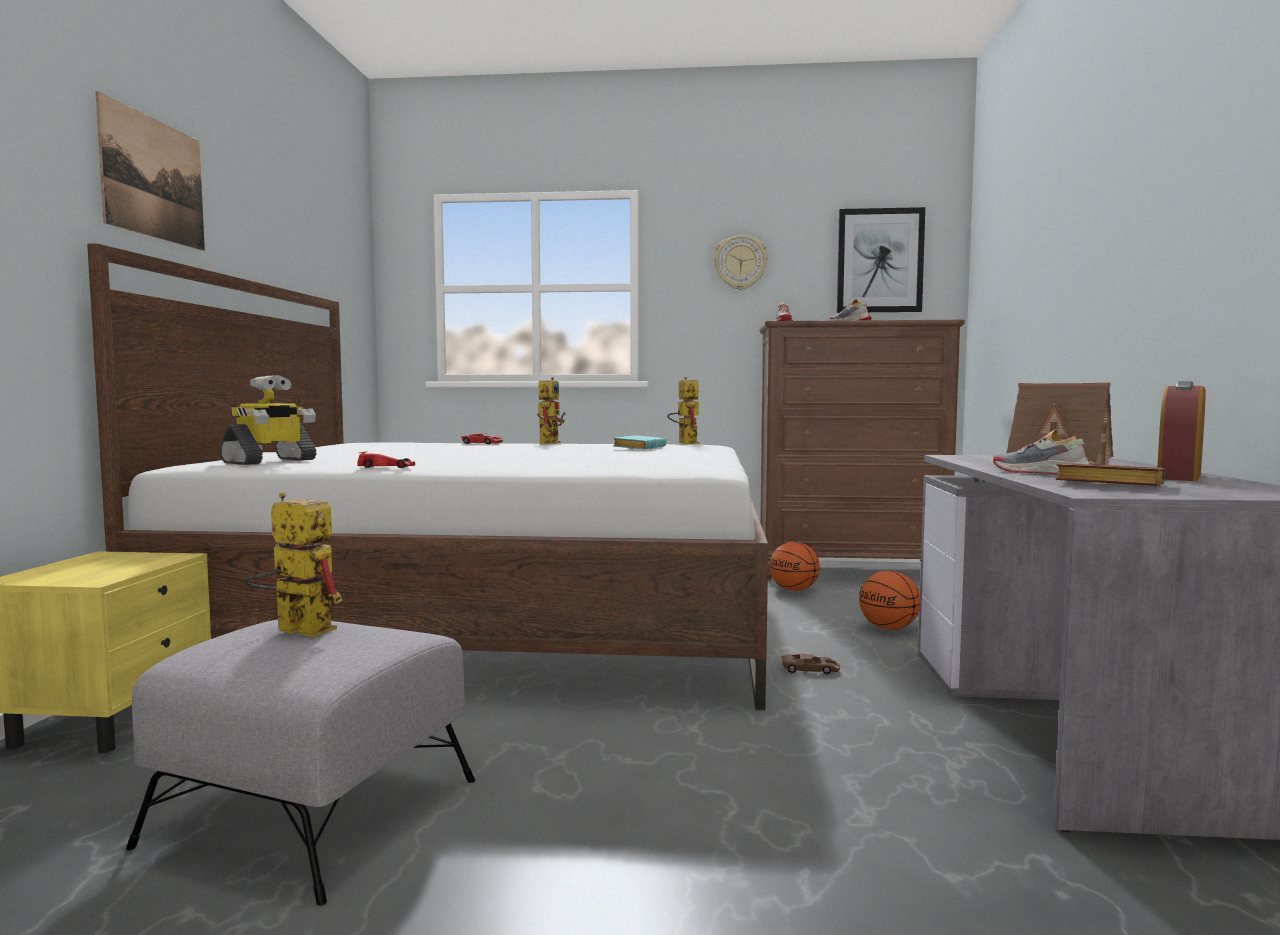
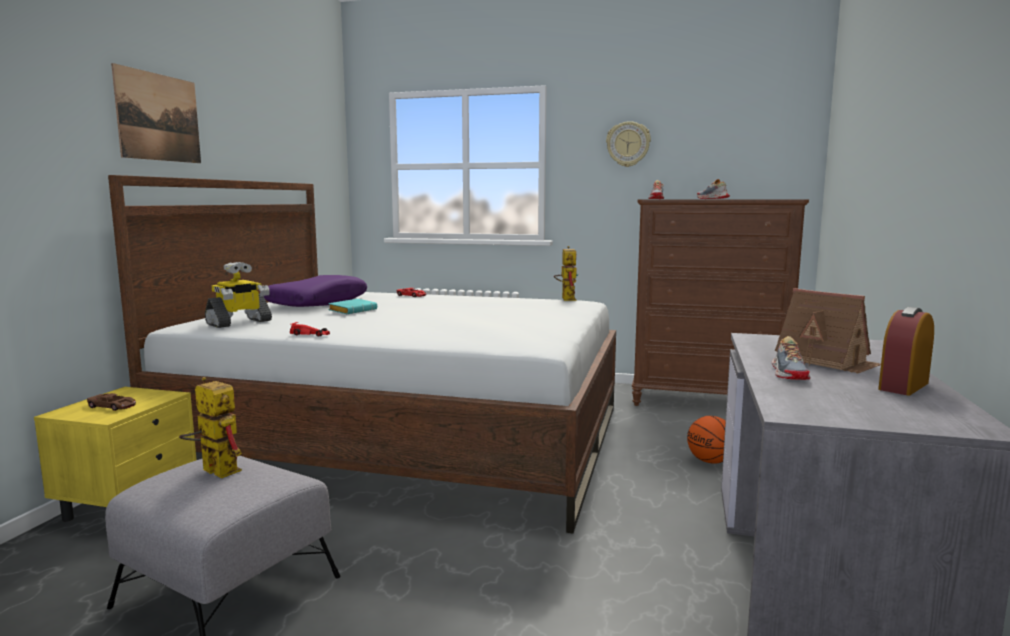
camera: 10 degrees right, 5 degrees up
(360, 449) = (317, 303): none -> purple pillow
(549, 442) = (462, 295): toy robot -> none
(639, 448) = (521, 307): turquoise book -> turquoise book (353, 310)
(794, 590) = (651, 418): basketball -> none
(810, 669) = (626, 498): brown toy car -> brown toy car (113, 406)
(879, 261) = (747, 142): picture -> none
(1041, 473) = (789, 373): shoe -> shoe turned 135 degrees counterclockwise
(1106, 485) = (819, 399): brown book -> none

